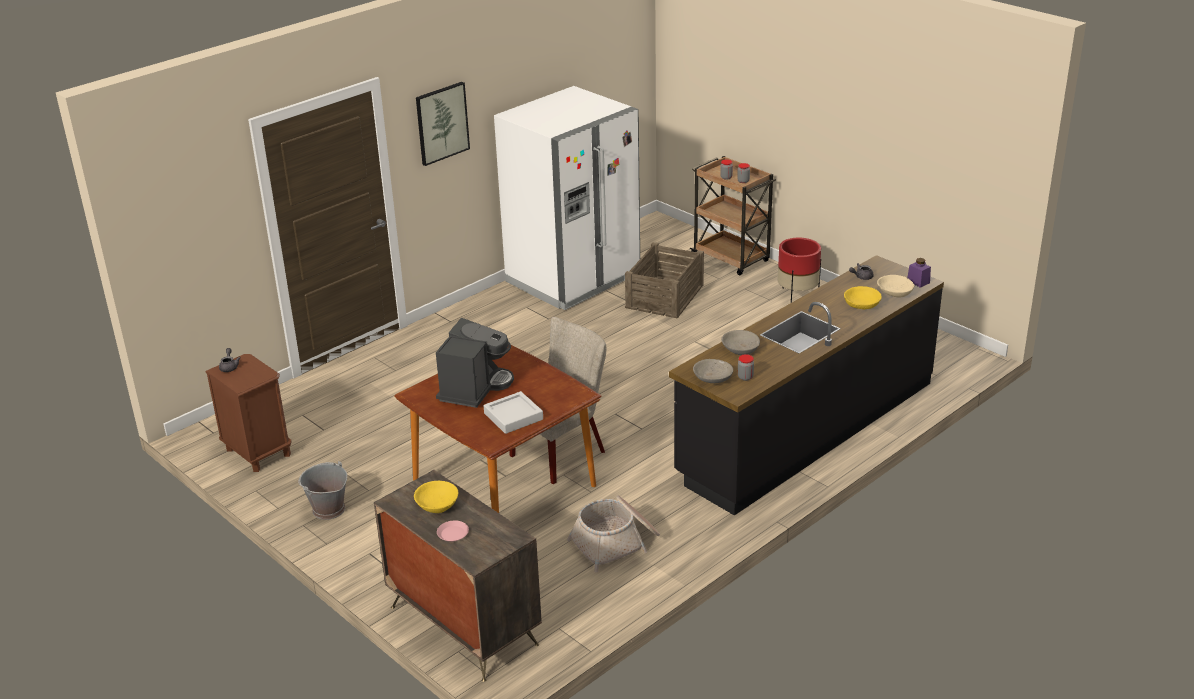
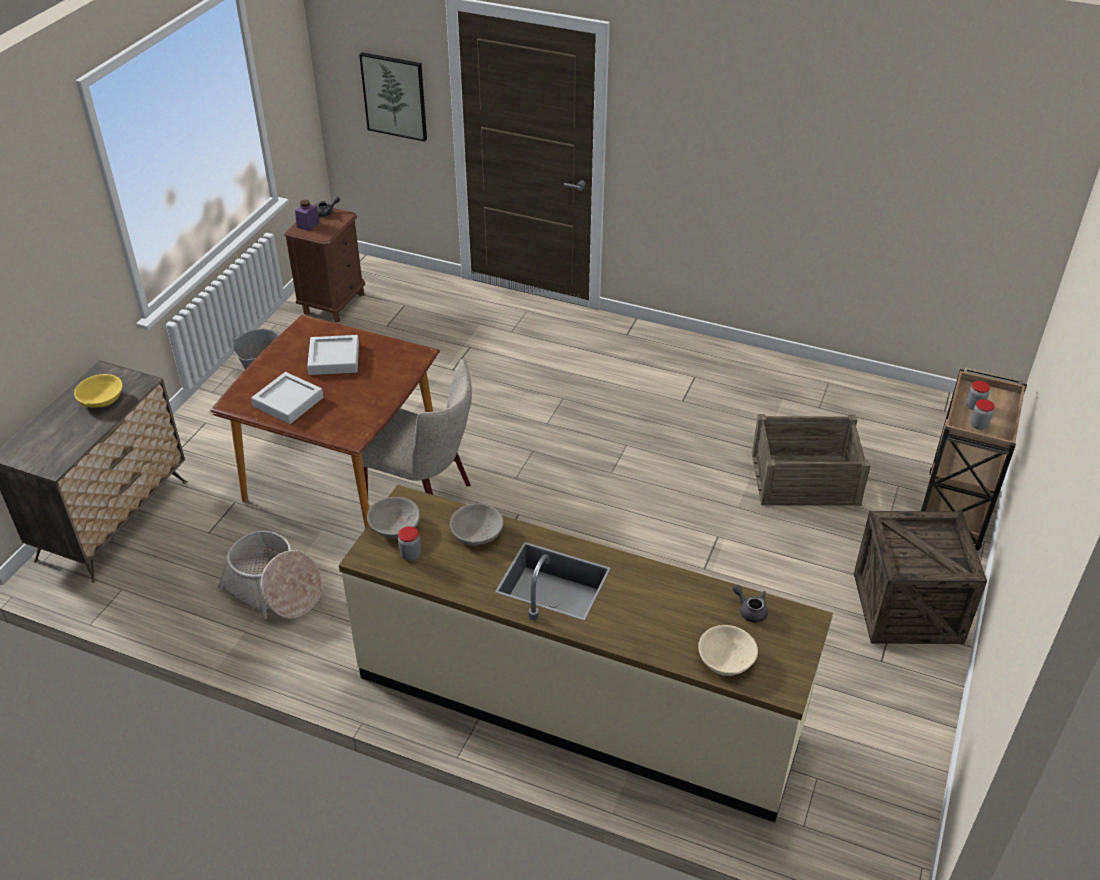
camera: 65 degrees right, 10 degrees up
(442, 123) = (686, 118): picture -> picture (395, 96)
(453, 533) = (54, 424): pink plate -> none
(474, 387) = (334, 359): coffee machine -> grey tray
(573, 279) = (784, 391): white fridge -> none
(797, 296) = (907, 607): red planter -> crate
(806, 429) = (578, 702): black counter -> beige counter
(862, 304) = (666, 629): yellow bowl -> none
(918, 282) = (779, 681): purple jar -> purple jar (308, 225)

